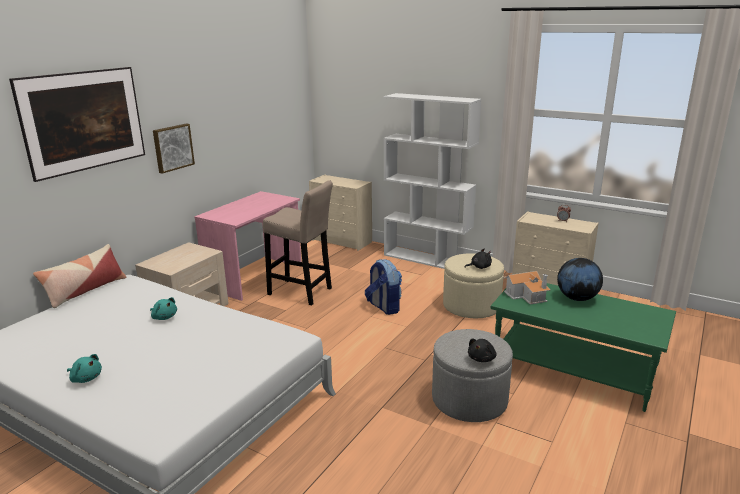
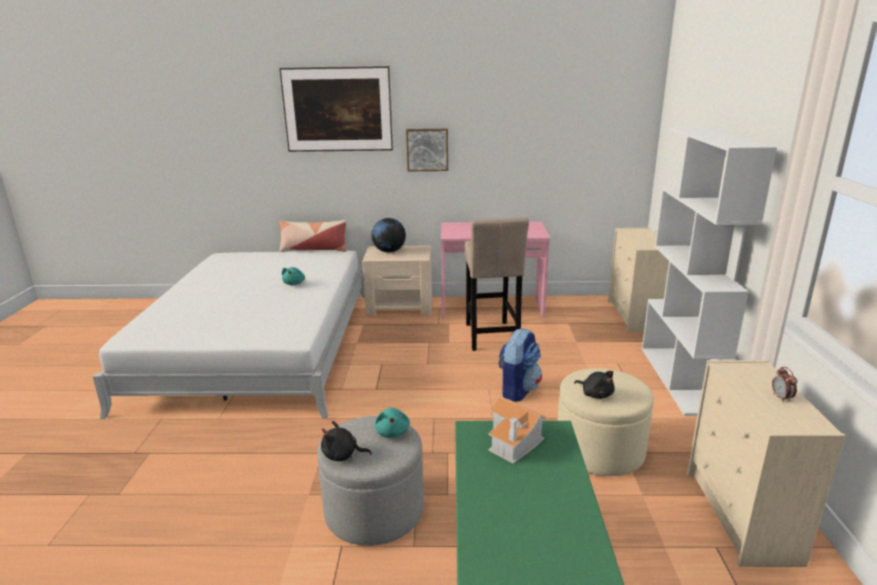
camera: 60 degrees right, 0 degrees up
(86, 378) = (193, 293): turquoise plush toy -> turquoise plush toy (392, 432)
(577, 298) = (555, 491): globe -> globe (389, 251)

